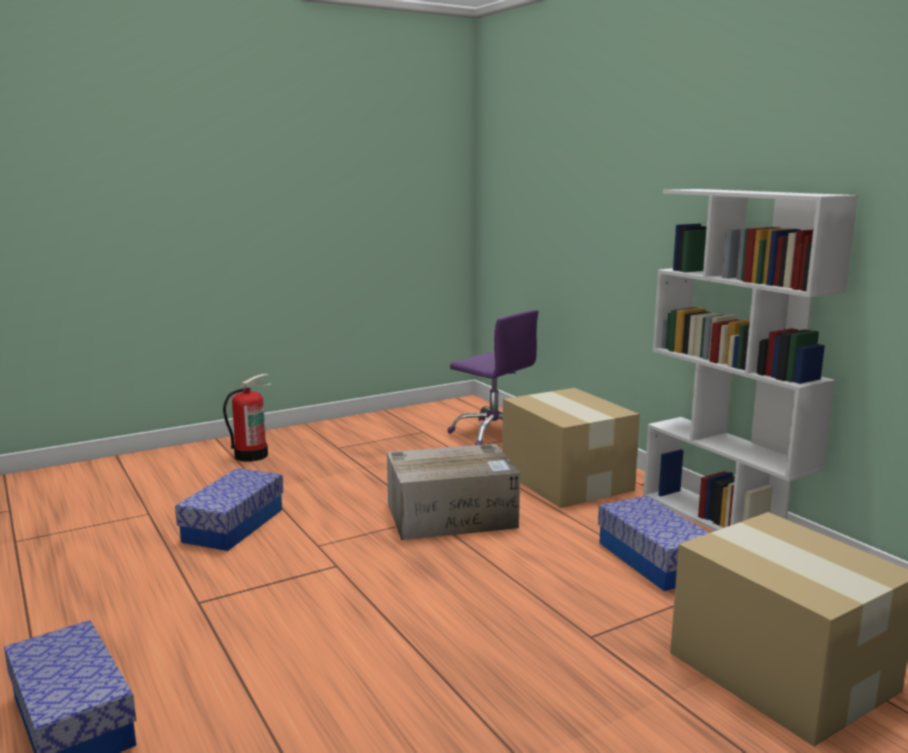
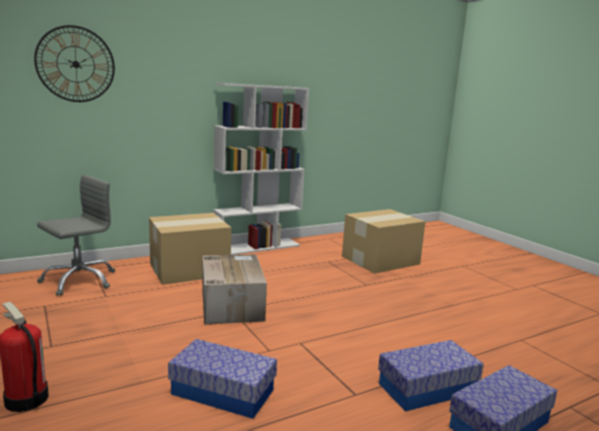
camera: 90 degrees left, 0 degrees up
(494, 433) = (79, 280): purple office chair -> grey office chair
(558, 169) = (75, 64): none -> wall clock
(653, 560) = (296, 265): storage box -> storage box (427, 388)

